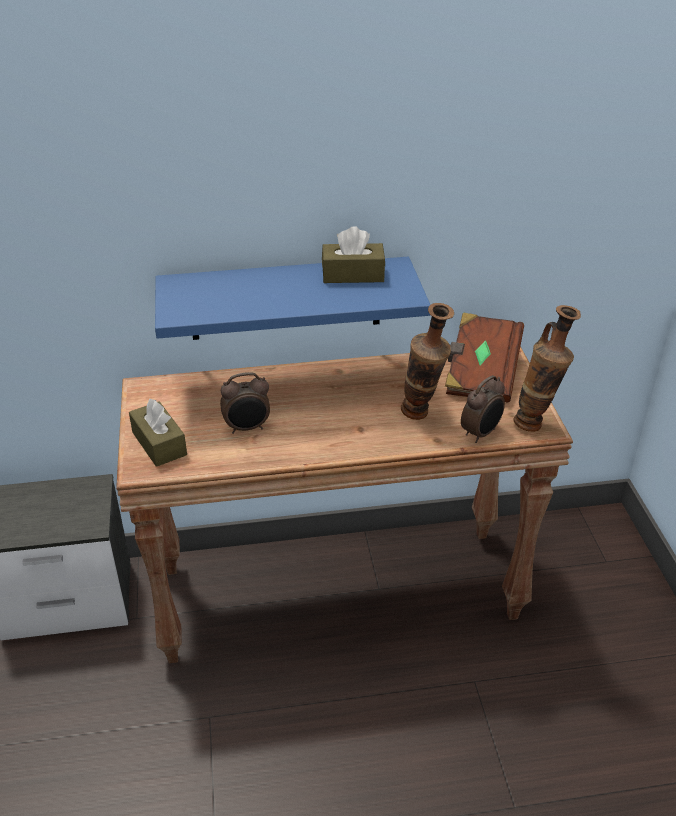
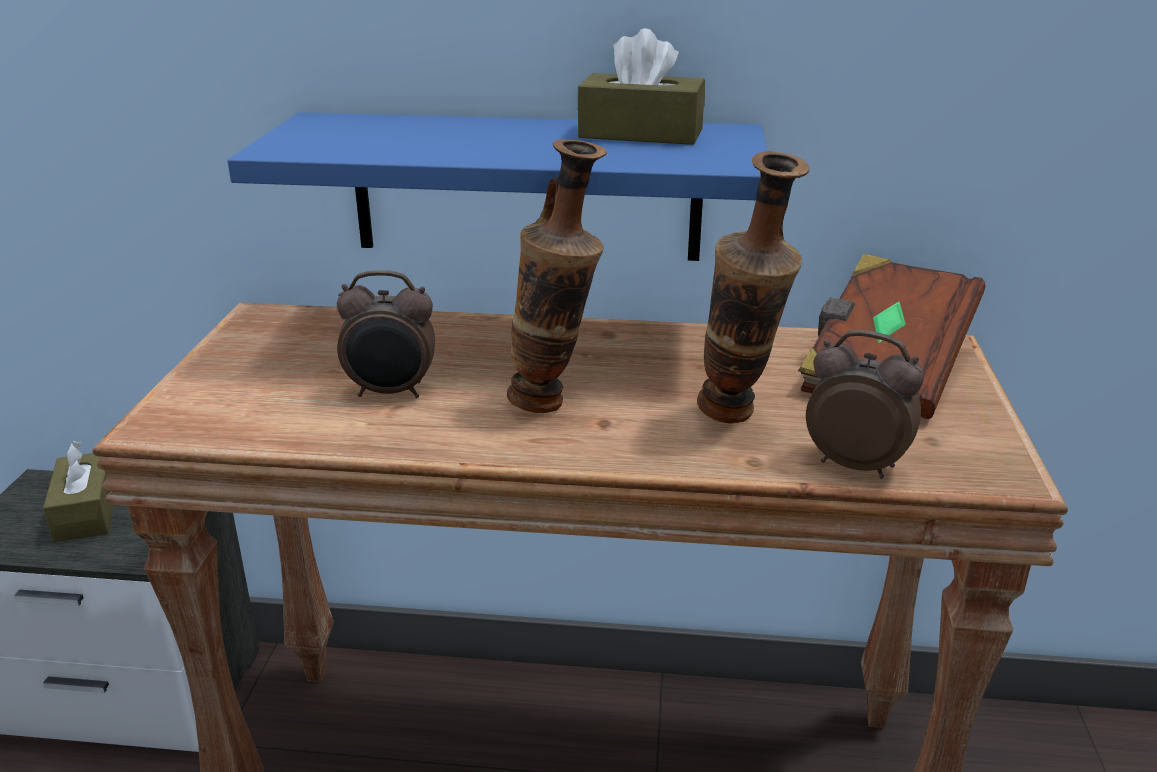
camera: 15 degrees right, 10 degrees down
(159, 443) = (221, 394): brown tissue box -> brown tissue box (86, 512)
(481, 433) = (855, 464): alarm clock -> alarm clock turned 120 degrees counterclockwise
(536, 424) = (985, 465): vase -> vase (555, 404)

